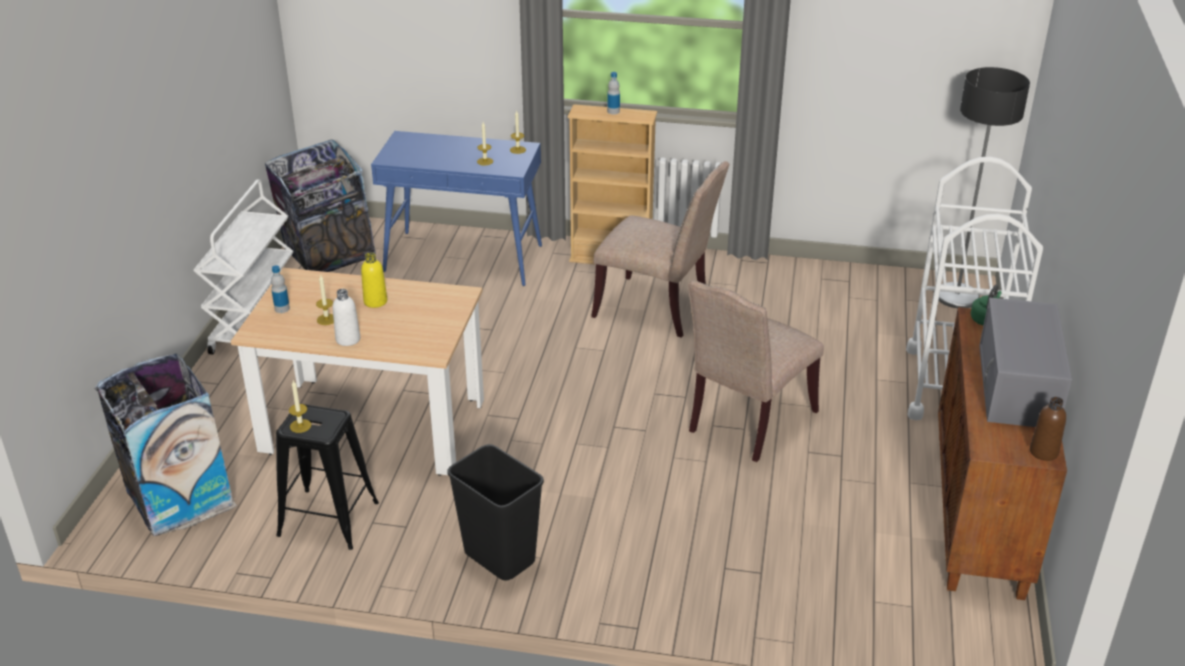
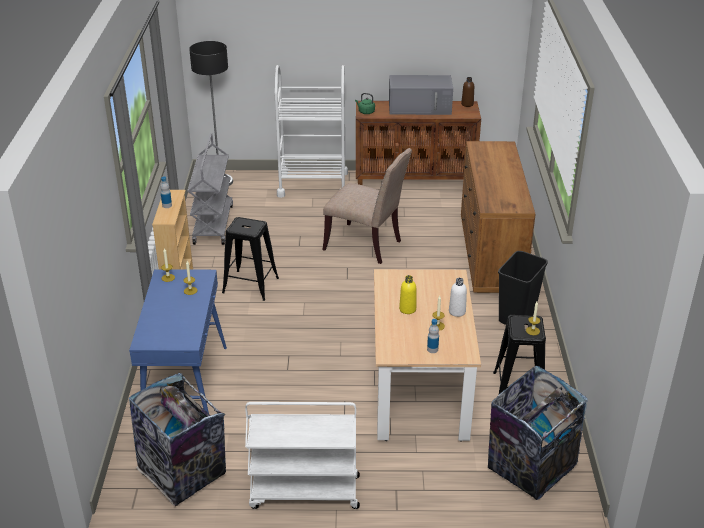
camera: 100 degrees left, 0 degrees up
(657, 309) = (250, 285): beige chair -> black stool
(696, 566) = (490, 255): none -> brown dresser
(824, 286) = (213, 224): none -> grey cart

